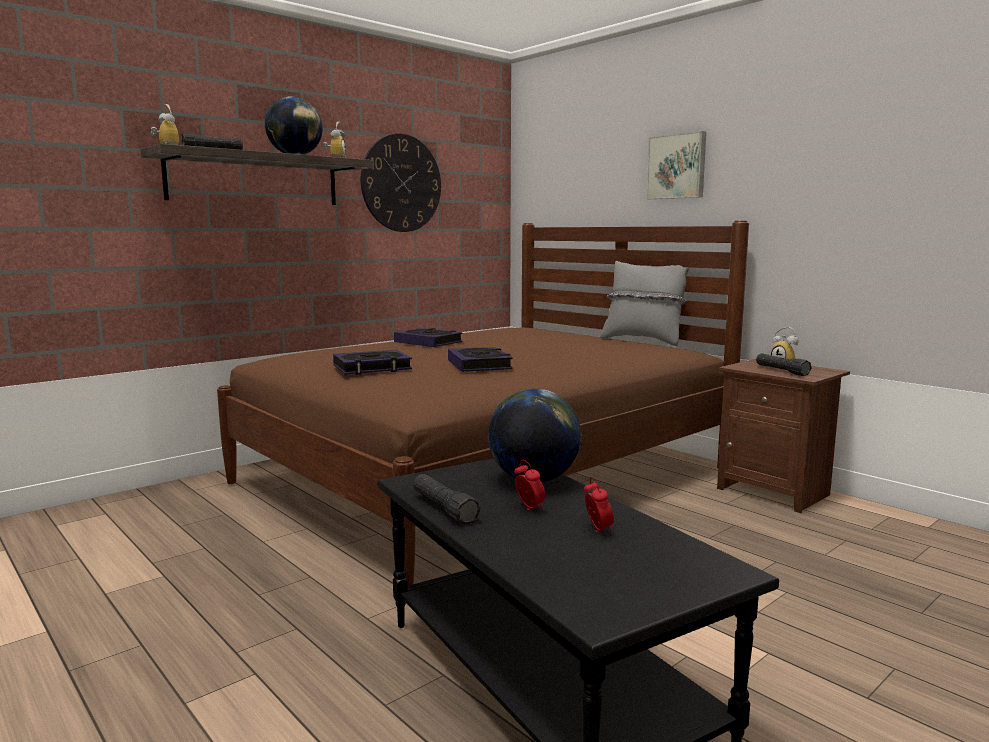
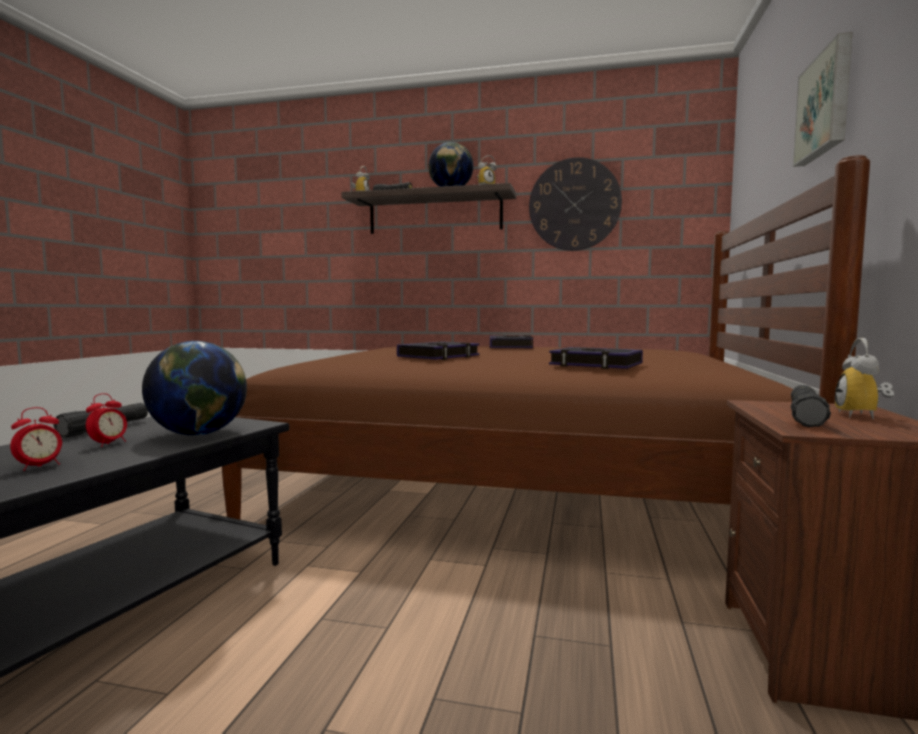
camera: 55 degrees right, 5 degrees down
(372, 368) = (378, 351): book -> book (595, 365)
(643, 340) = (750, 367): grey pillow -> none

